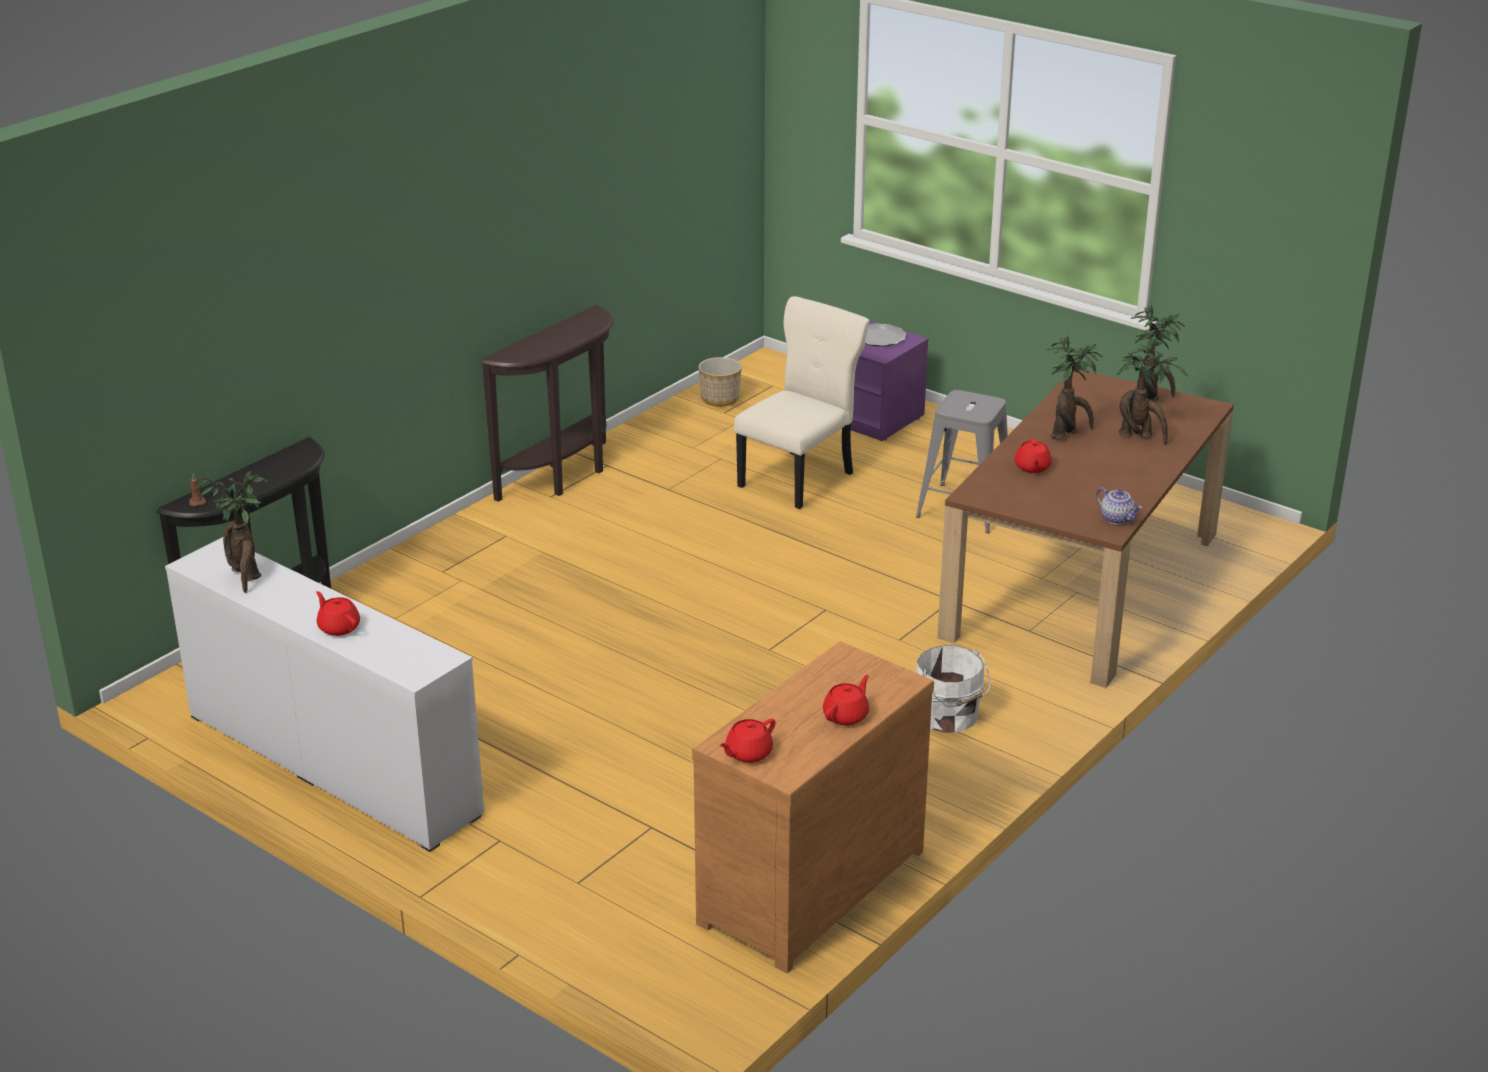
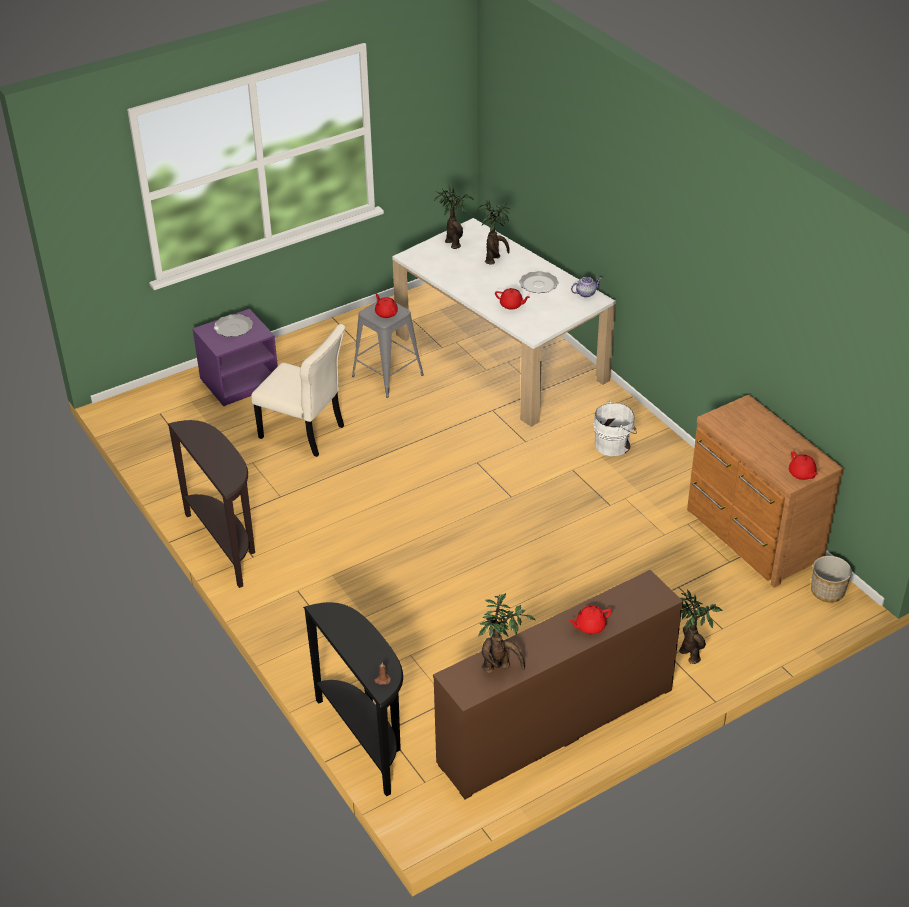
camera: 70 degrees left, 10 degrees up
(333, 763) = (555, 725): white dresser -> brown dresser
(720, 399) = (162, 443): planter -> planter (828, 591)
(799, 478) = (304, 433): beige chair -> beige chair turned 150 degrees clockwise
(846, 715) = (775, 431): red teapot -> red teapot (386, 313)
(1068, 434) = (477, 281): potted plant -> potted plant (689, 653)
(1081, 584) = (500, 357): brown dining table -> white dining table
(1106, 479) = (538, 284): none -> plate

